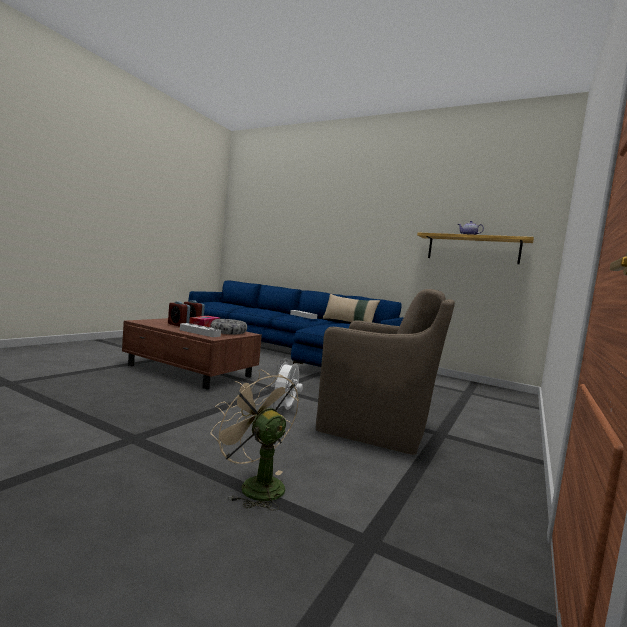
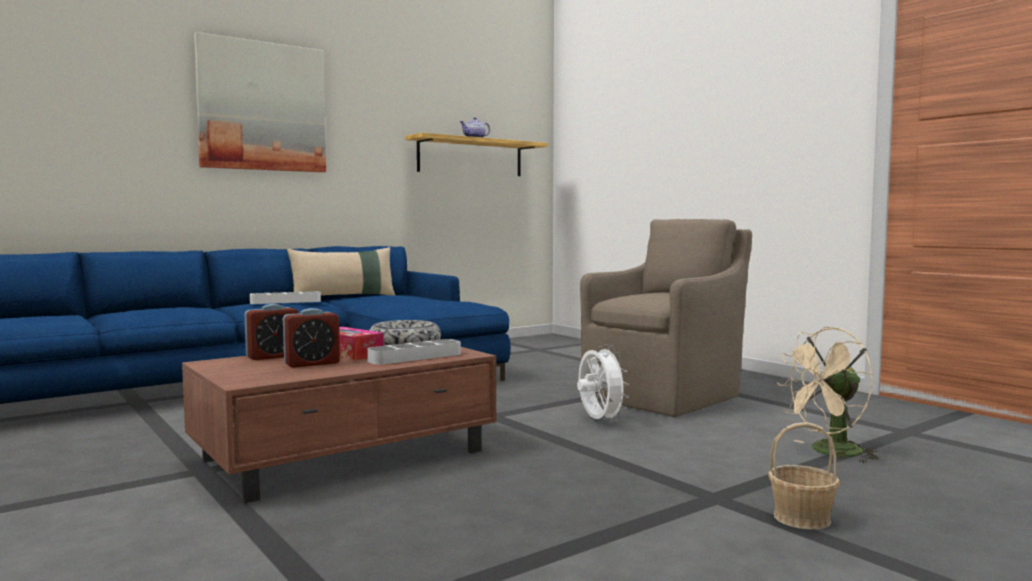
camera: 65 degrees left, 0 degrees up
(91, 462) = (802, 518): none -> basket
(284, 410) = (599, 421): white fan -> white fan turned 150 degrees counterclockwise
(344, 223) = (262, 106): none -> picture

